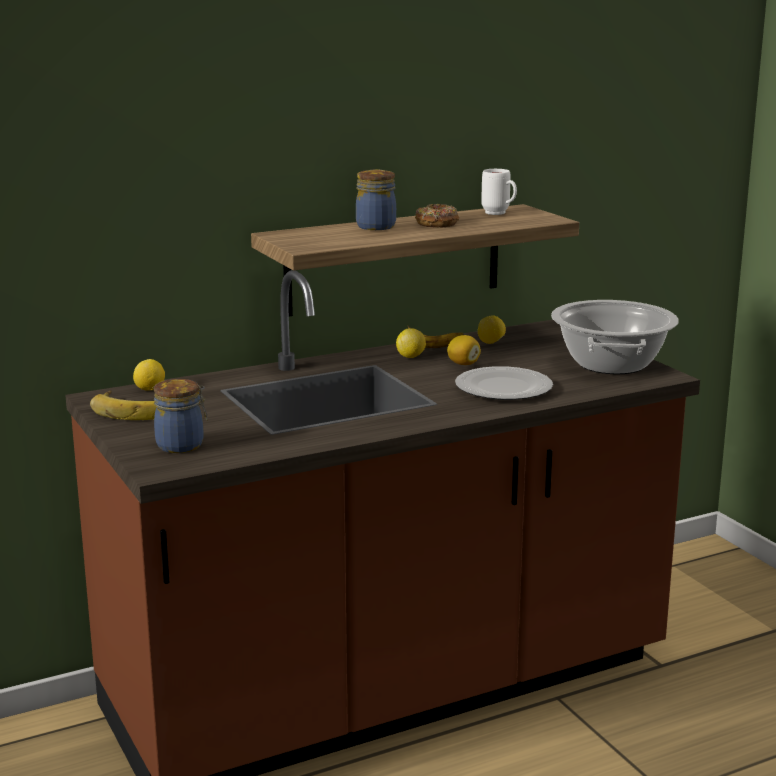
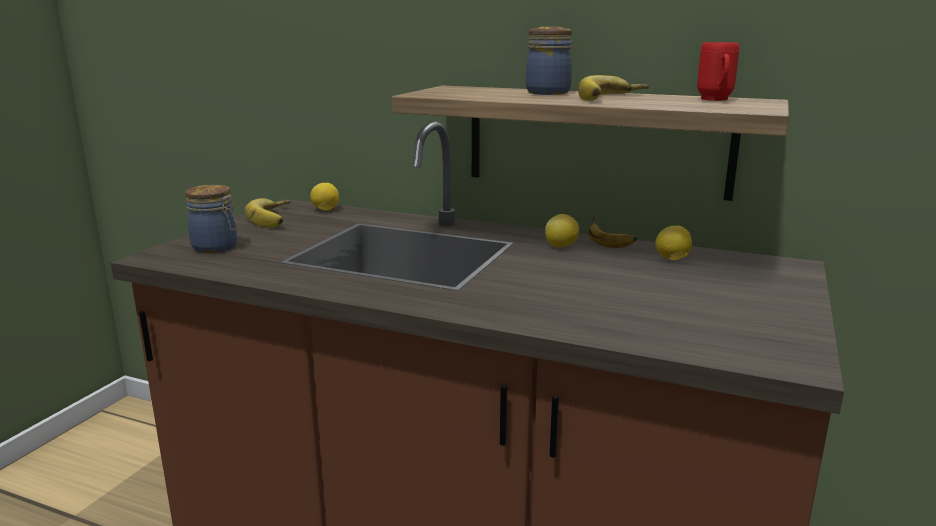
camera: 50 degrees right, 0 degrees up
(437, 224) = (612, 97): donut -> banana
(463, 364) = (588, 267): lemon -> none
(499, 214) = (715, 100): white mug -> red mug
(502, 388) = (557, 300): plate -> none
(611, 363) = (756, 323): cooking pot -> none

